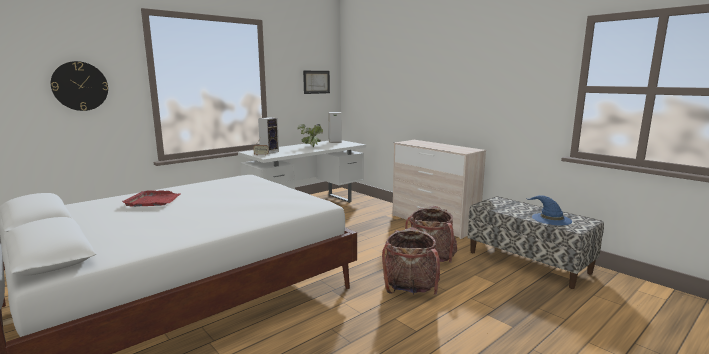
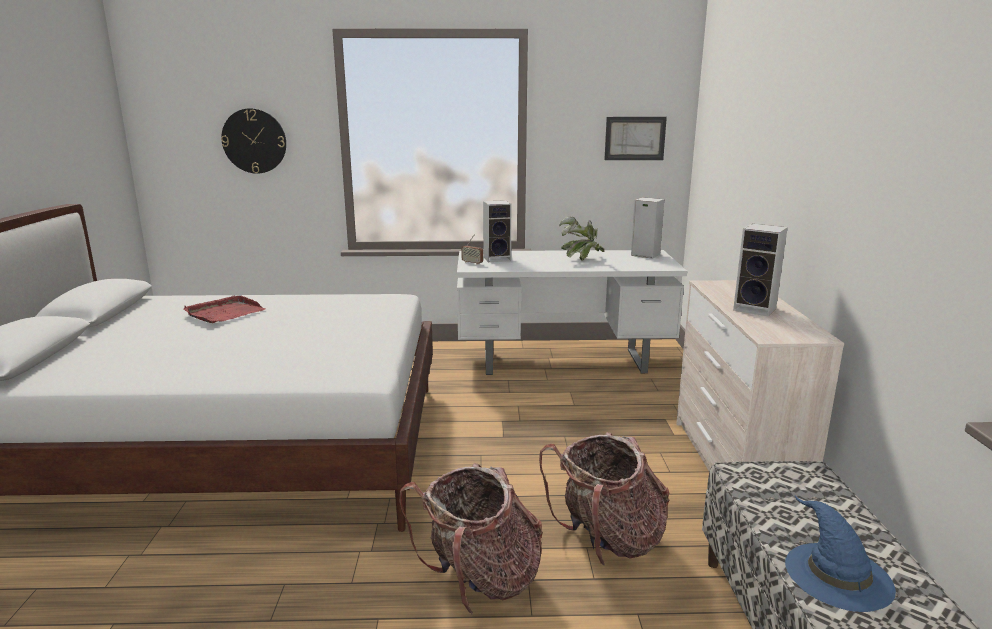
camera: 40 degrees right, 5 degrees up
(439, 146) = (756, 309): none -> speaker

